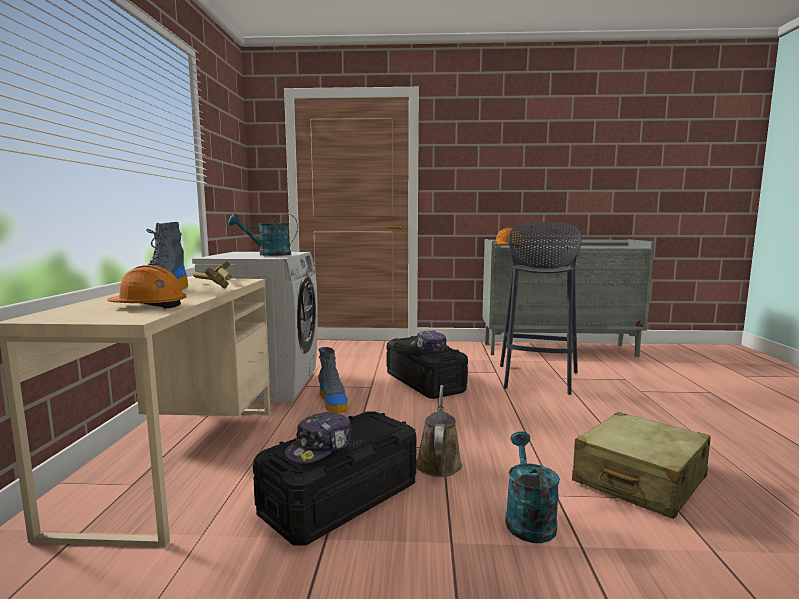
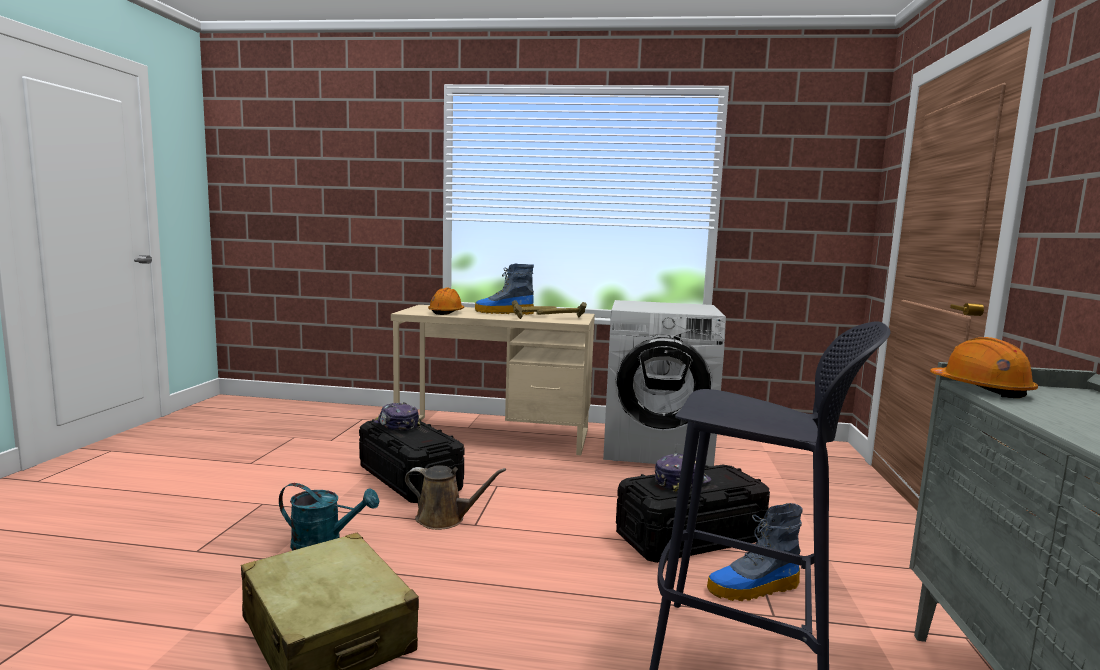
camera: 95 degrees right, 0 degrees up
(268, 255) = (656, 308): turquoise watering can -> none
(333, 403) = (605, 480): boot -> boot (753, 588)

